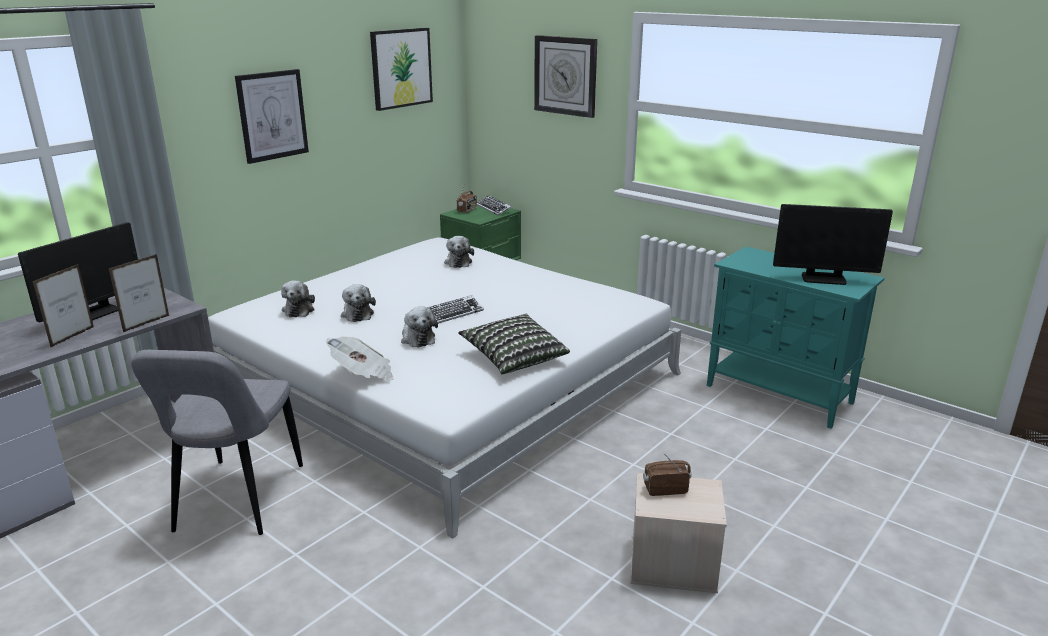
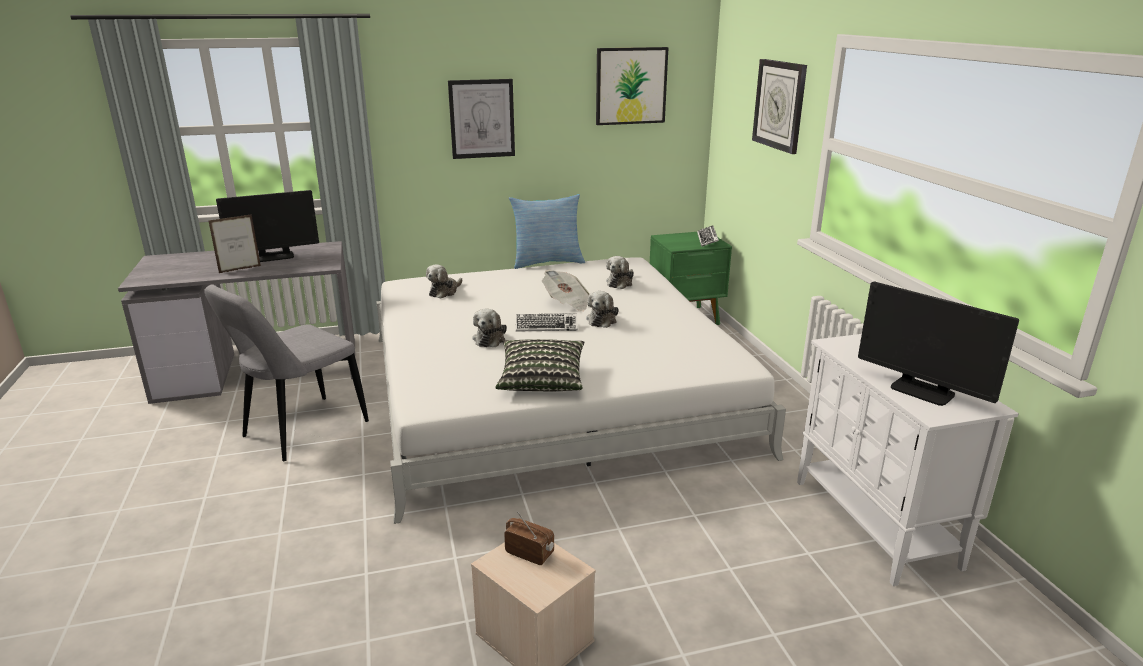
camera: 35 degrees right, 0 degrees up
(146, 323) = (290, 271): picture frame -> none
(357, 314) = (478, 306): plush toy -> plush toy (602, 320)
(361, 259) = (547, 262): none -> pillow
(363, 374) = (411, 355): newspaper -> newspaper (567, 303)
(467, 210) = (680, 236): radio -> none
(780, 394) = (875, 524): turquoise cabinet -> white cabinet

